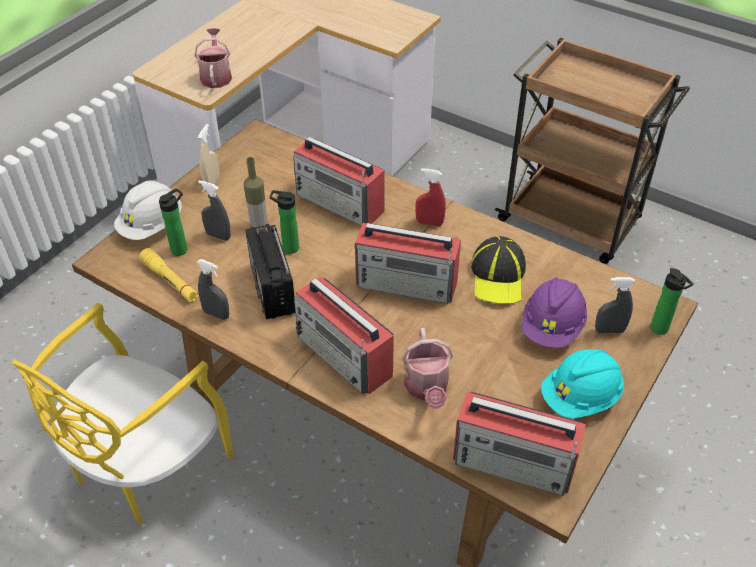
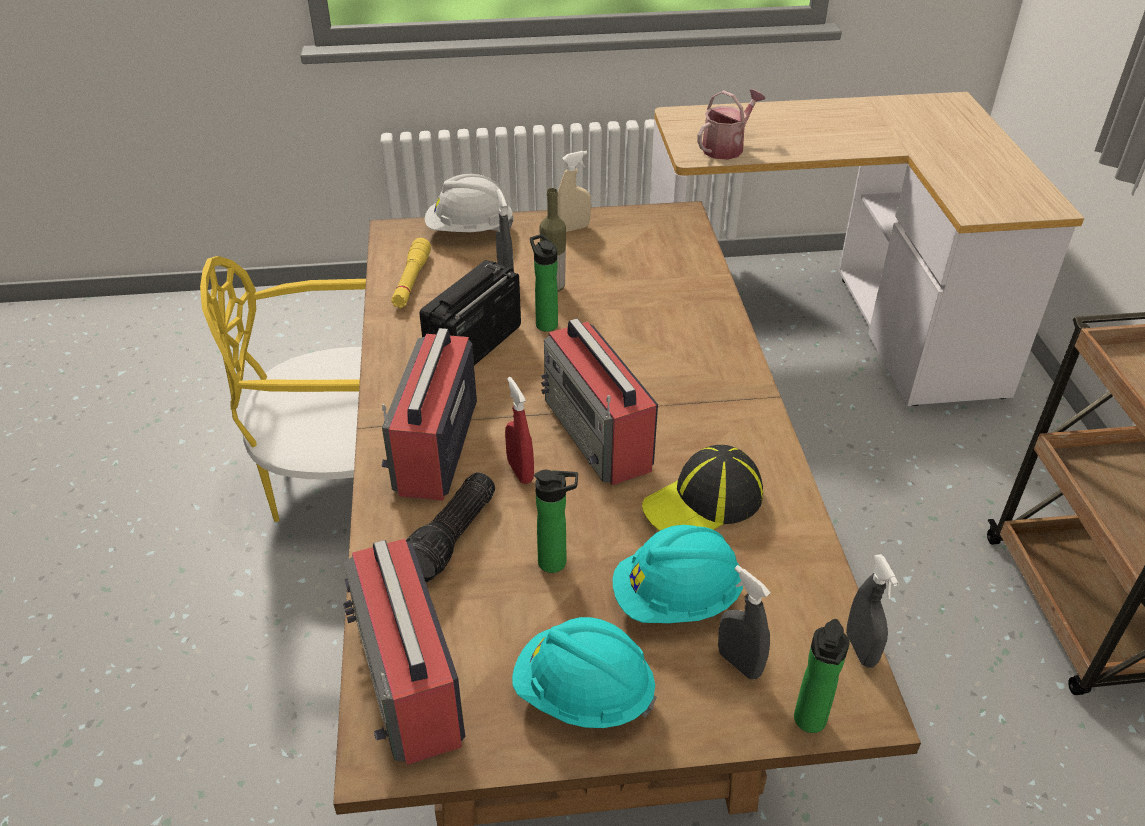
camera: 50 degrees right, 5 degrees down
(181, 249) = (461, 263): bottle -> bottle (557, 562)
(216, 314) = (400, 331): grey spray bottle -> grey spray bottle (861, 649)
(340, 203) = (658, 320): radio -> none
(427, 388) = (453, 538): watering can -> flashlight
(429, 223) = (717, 398): red spray bottle -> red spray bottle (520, 471)
(552, 327) = (676, 600): purple hard hat -> turquoise hard hat

